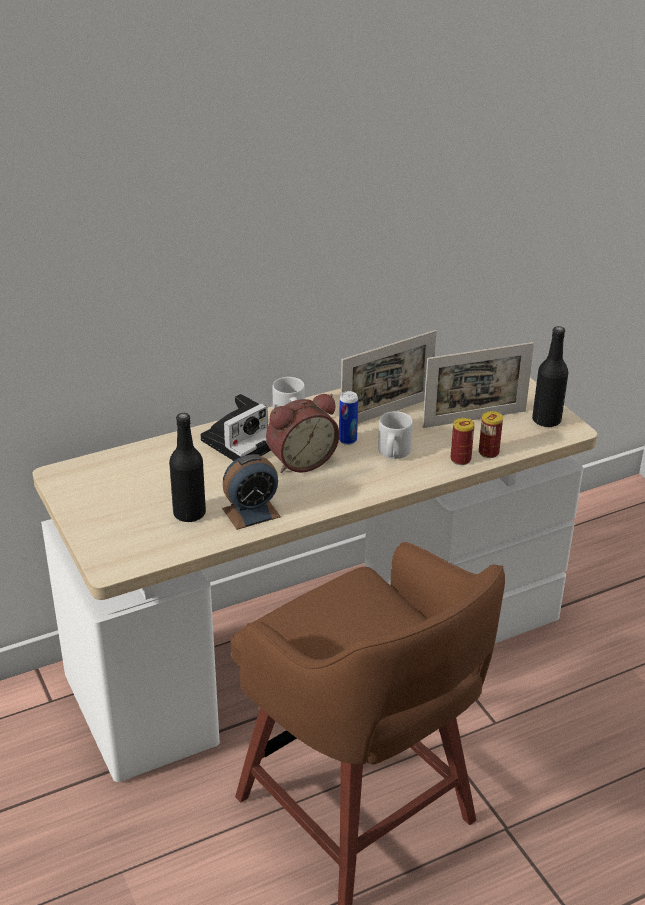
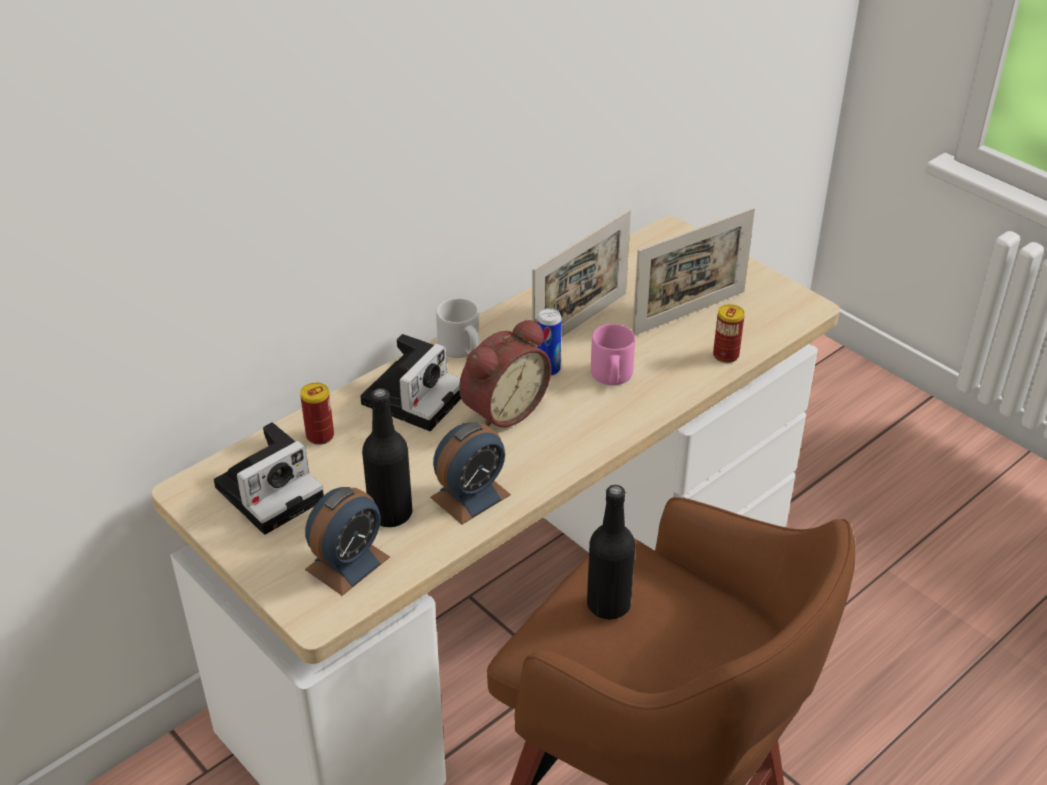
camera: 15 degrees left, 5 degrees up
(114, 485) = (272, 491): none -> camera
(145, 539) = (347, 563): none -> alarm clock
(393, 452) = (611, 376): grey mug -> pink mug
(460, 459) = (697, 371): can -> can (320, 436)
(546, 420) = (773, 300): black bottle -> black bottle (608, 604)

